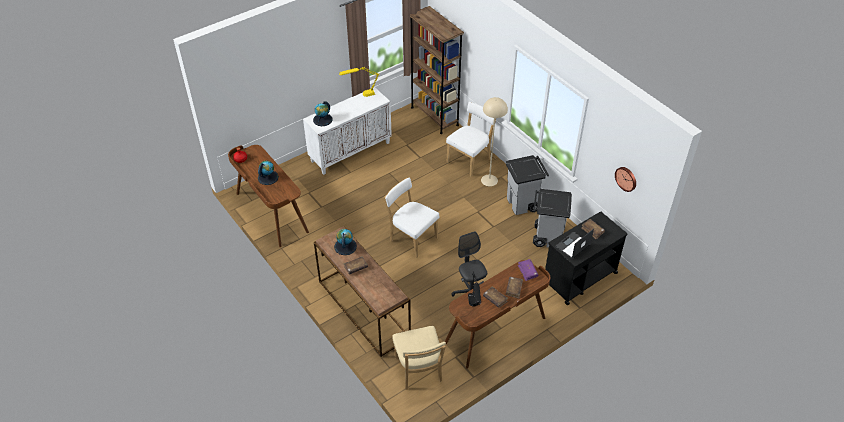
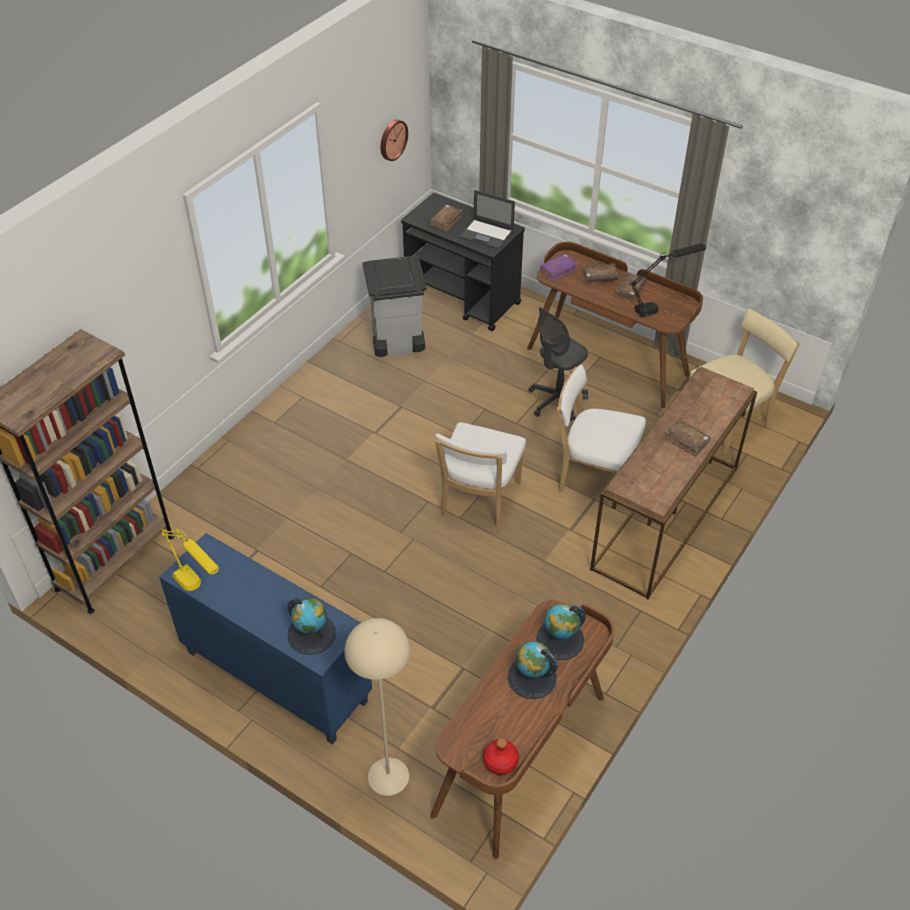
camera: 110 degrees left, 0 degrees up
(345, 246) = (651, 469): globe -> globe (560, 639)
(350, 151) = (275, 677): white cabinet -> blue cabinet
(470, 160) = (241, 473): white chair -> white chair (593, 477)
(489, 180) = (288, 435): beige floor lamp -> beige floor lamp (388, 776)
(523, 204) = (333, 383): grey trash can -> none

